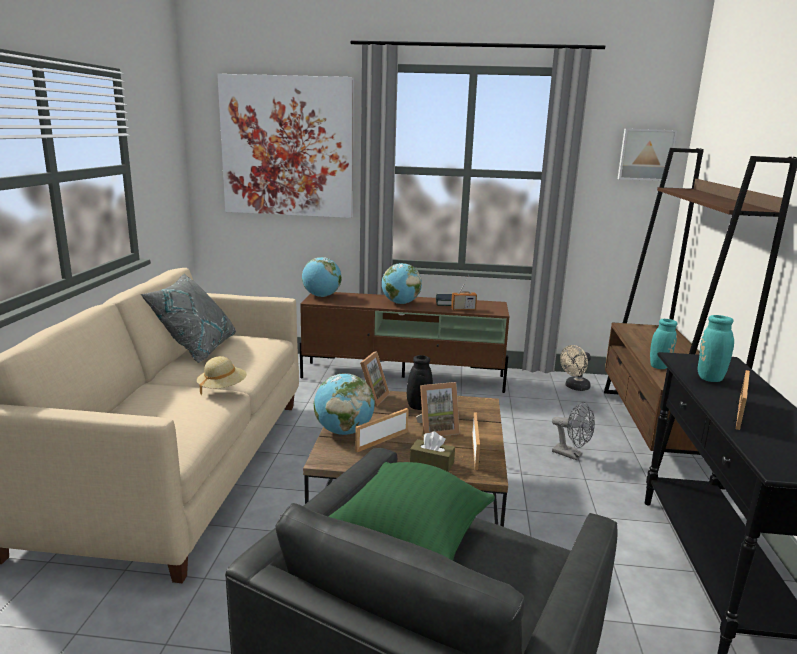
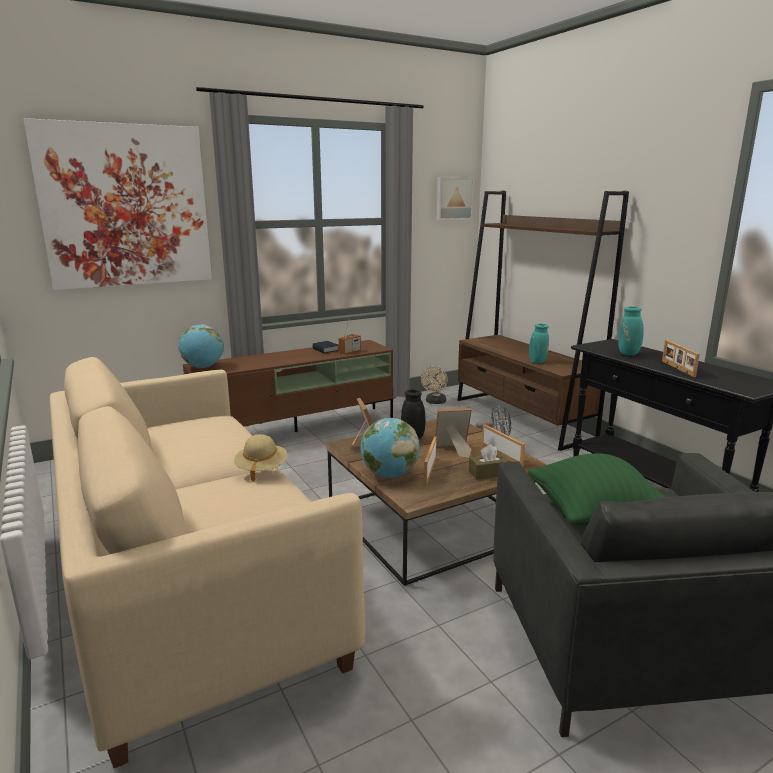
camera: 35 degrees left, 0 degrees up
(196, 349) = (158, 446): grey pillow -> none
(400, 303) = (289, 358): globe -> none
(436, 430) = (452, 450): picture frame -> picture frame turned 135 degrees counterclockwise

